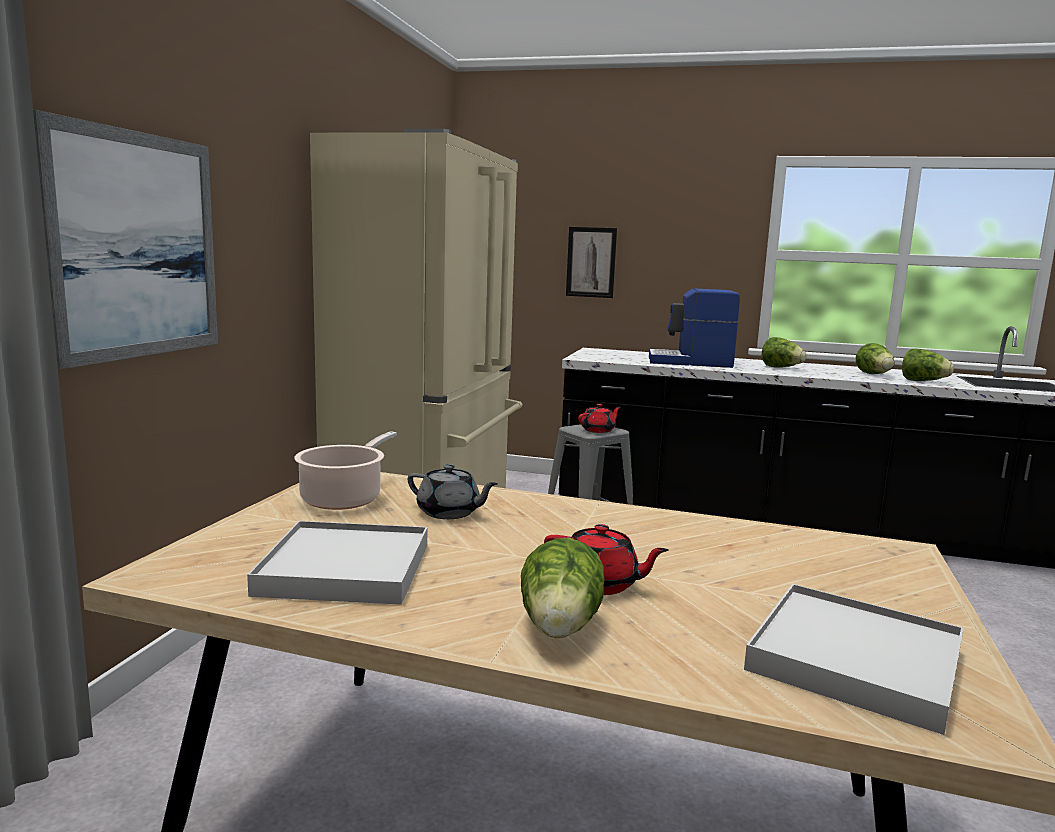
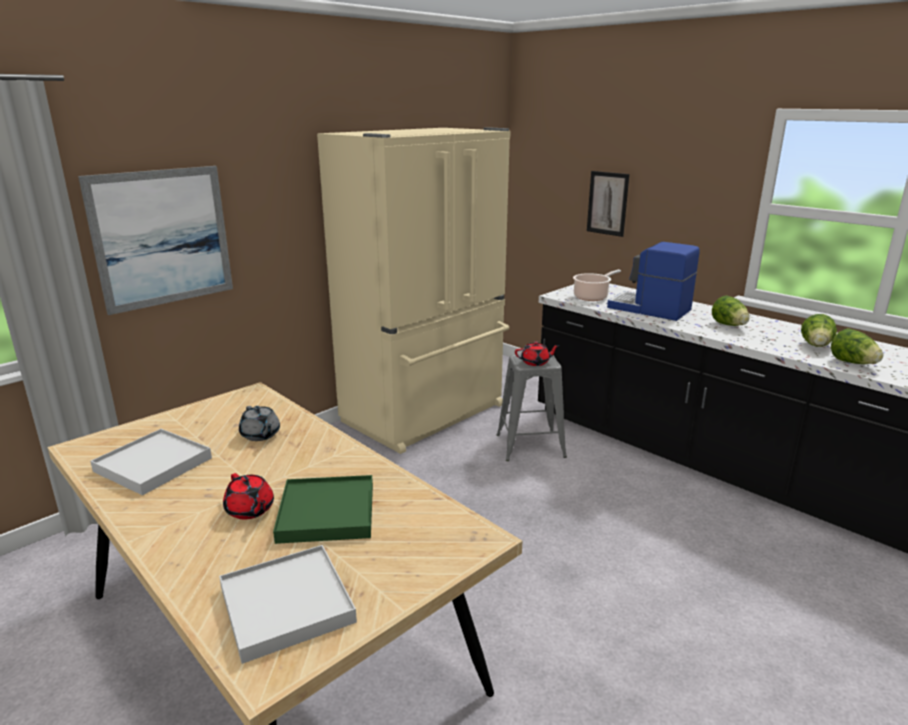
camera: 30 degrees right, 10 degrees up
(344, 498) = (226, 411): cooking pot -> cooking pot (592, 297)
(560, 629) = (183, 534): lettuce -> none
(701, 566) = (327, 513): none -> green tray

